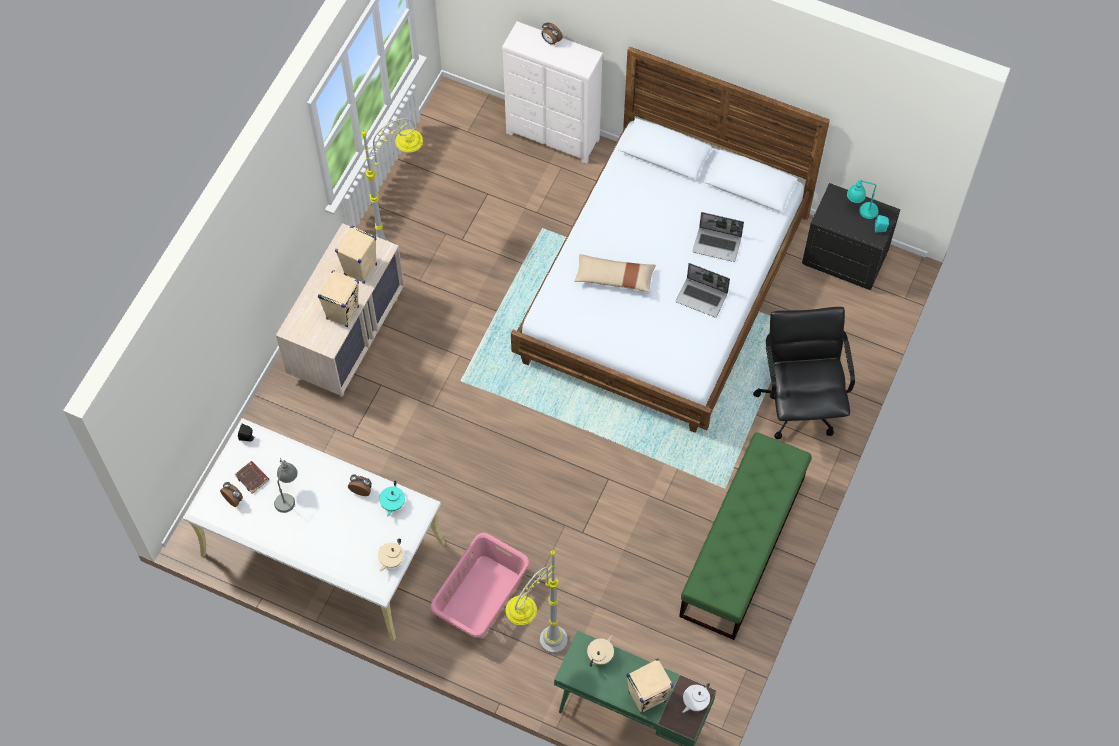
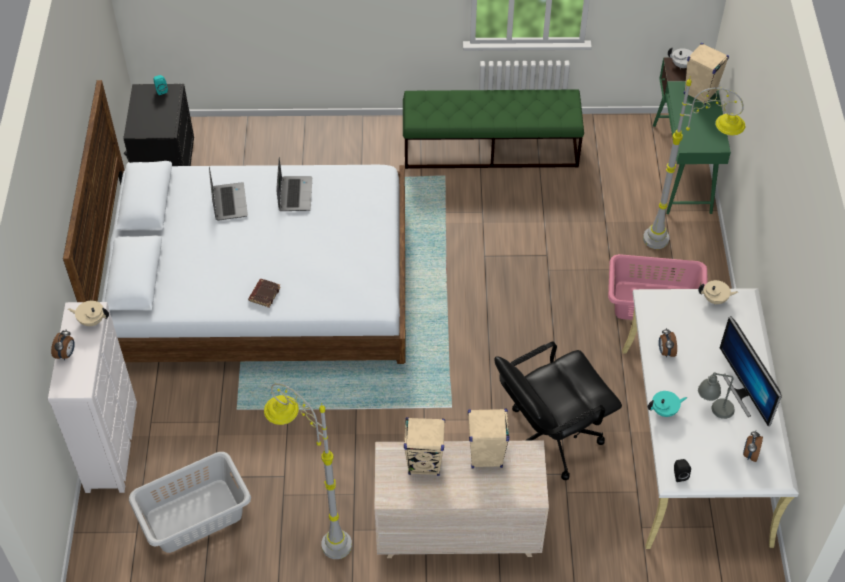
camera: 115 degrees left, 10 degrees down
(252, 478) = (717, 448): brown book -> brown book (264, 294)
(289, 527) = (743, 392): none -> monitor
(392, 504) = (662, 321): turquoise teapot -> turquoise teapot (664, 410)
(461, 170) = (193, 515): none -> grey laundry basket
(600, 655) = (689, 131): beige teapot -> beige teapot (92, 320)
(614, 278) = (307, 264): beige pillow -> none
(800, 402) = (333, 153): black office chair -> black office chair (550, 437)
(860, 211) = (147, 108): turquoise table lamp -> none

